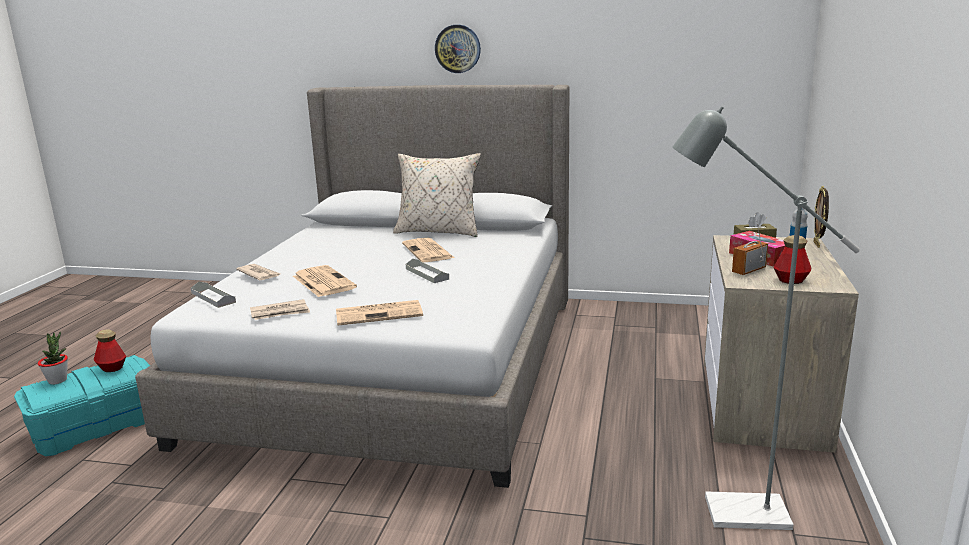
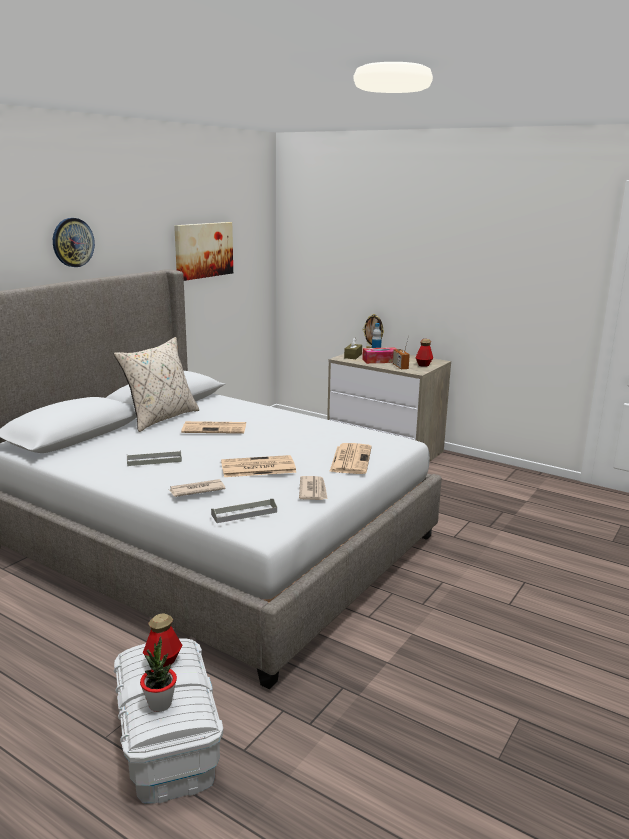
camera: 70 degrees left, 0 degrees up
(97, 427) = (167, 742): turquoise storage box -> white storage box
(427, 274) = (275, 436): grey tray -> grey tray (154, 460)
(647, 67) = (203, 250): none -> picture
(731, 512) = (482, 487): grey floor lamp -> none

